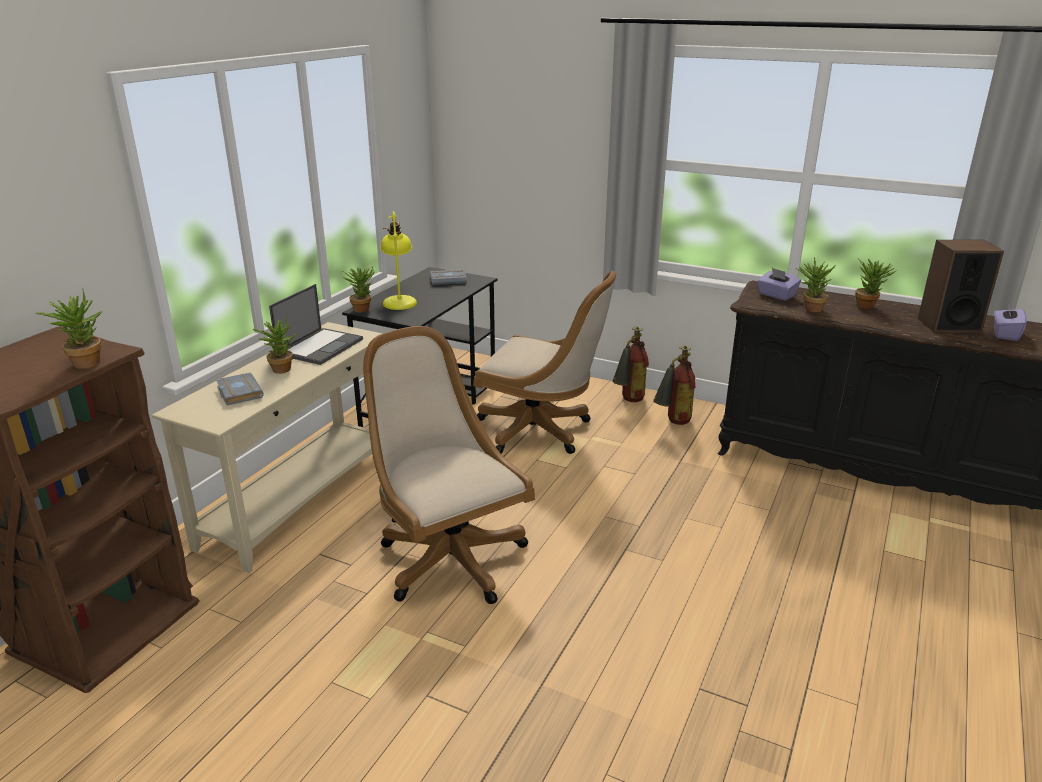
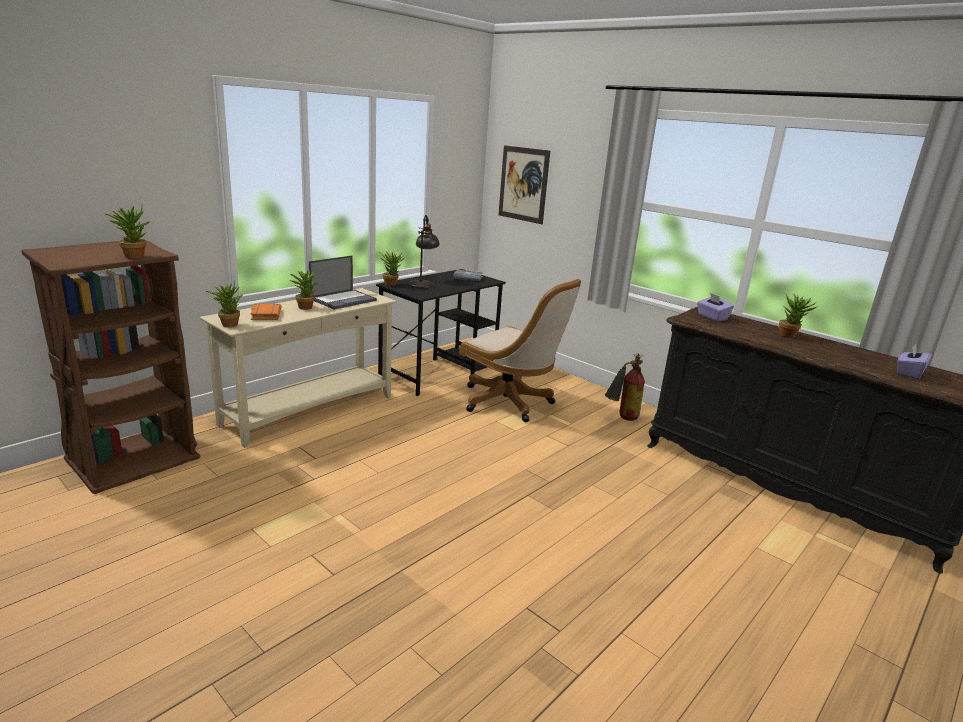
camera: 15 degrees right, 5 degrees down
(238, 392) = (265, 314): grey book -> orange book
(399, 298) = (422, 282): yellow table lamp -> grey table lamp
(446, 554) = (388, 467): office chair -> none
(492, 146) = (523, 184): none -> picture
(628, 401) = (594, 397): fire extinguisher -> none
(809, 309) = (733, 329): potted plant -> potted plant (228, 324)
(948, 325) = (857, 359): speaker -> none

